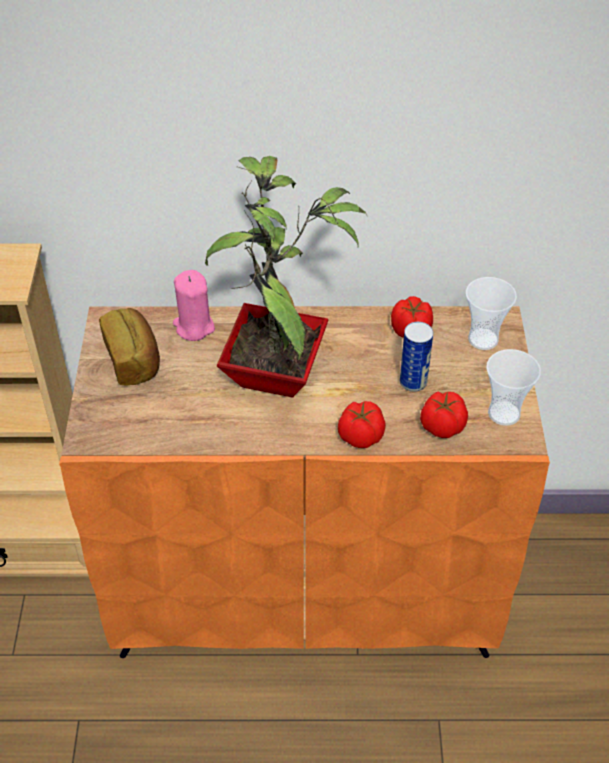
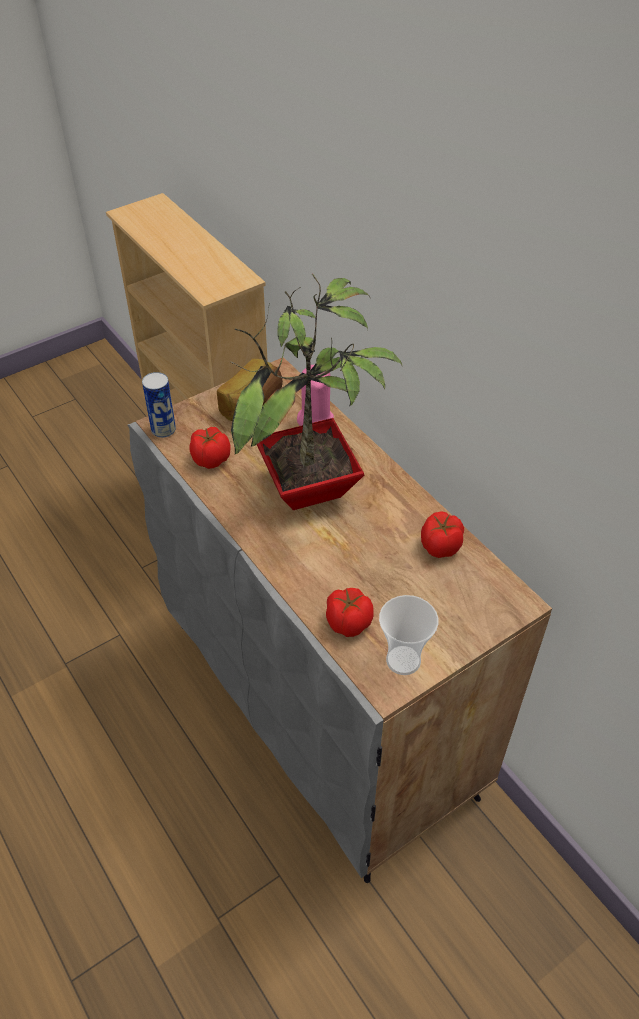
camera: 55 degrees right, 0 degrees up
(306, 591) = (322, 708): orange cabinet -> grey cabinet
(360, 436) = (289, 573): tomato -> tomato (210, 459)
(413, 382) = (381, 577): can -> can (163, 430)
(483, 339) = (480, 601): cup -> none

